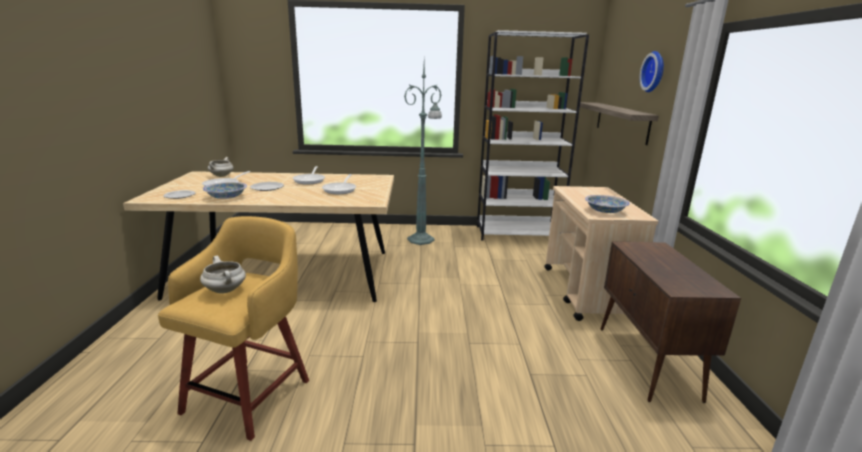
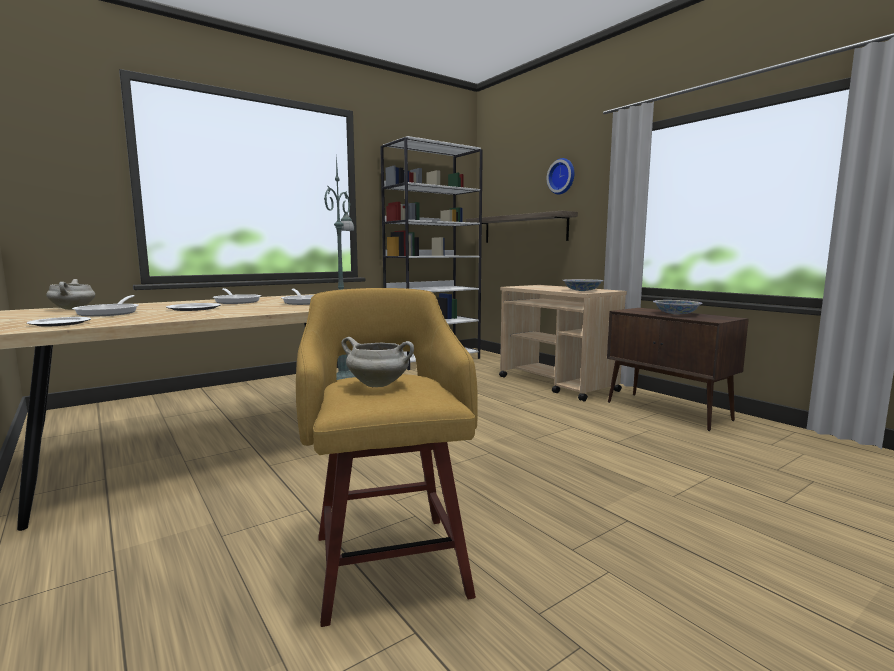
camera: 35 degrees left, 10 degrees down
(226, 197) = (157, 317): bowl -> bowl (676, 314)

